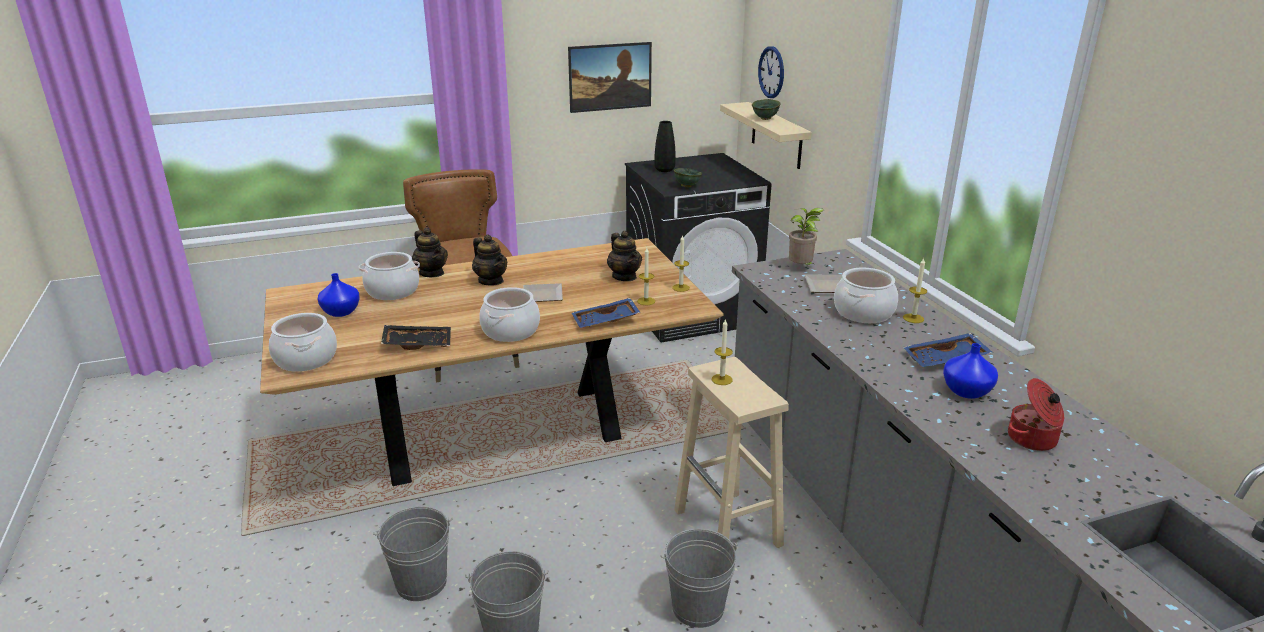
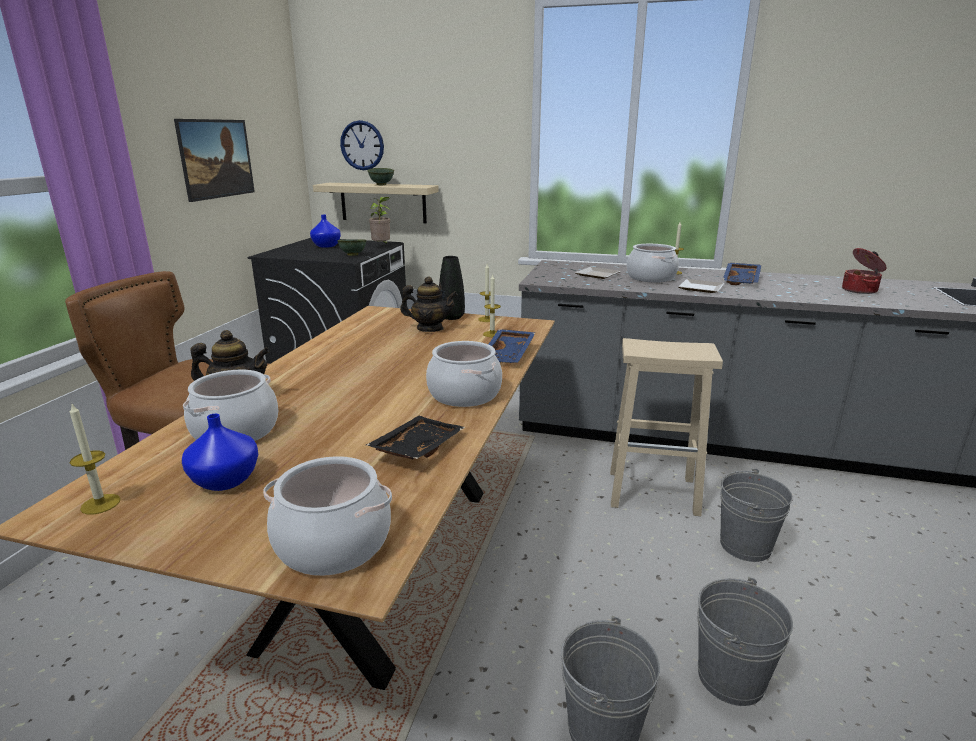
camera: 55 degrees left, 5 degrees down
(491, 281) = (326, 376): teapot -> none
(541, 296) = (408, 364): plate -> plate (702, 289)
(664, 170) = (300, 252): black vase -> black vase (451, 317)
(722, 379) = (657, 351): candle -> candle (100, 504)
(801, 268) = (556, 273): potted plant -> potted plant (382, 247)
(966, 390) = (788, 286): blue vase -> blue vase (326, 246)

